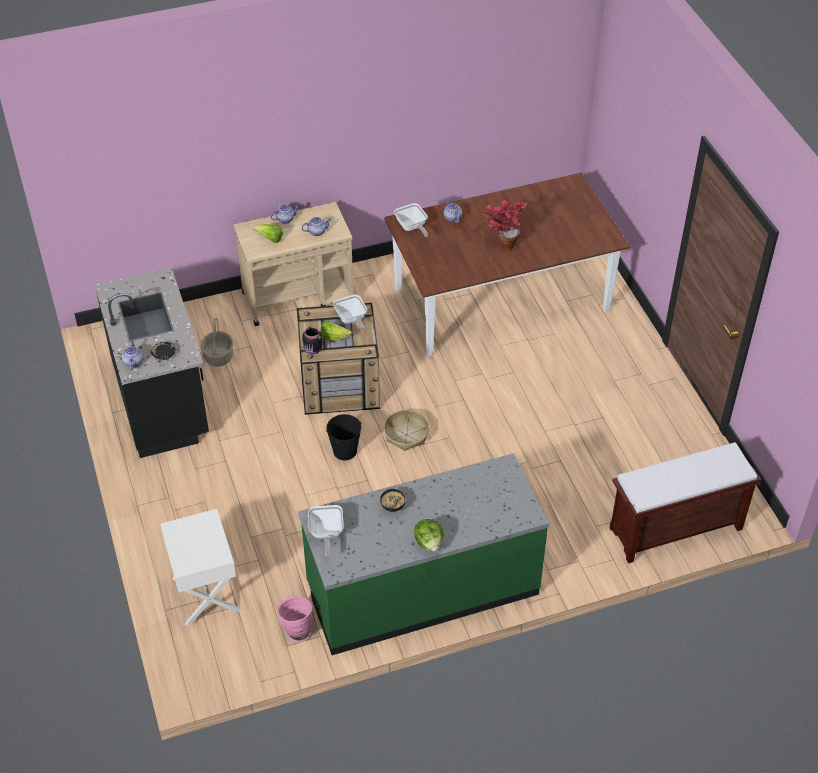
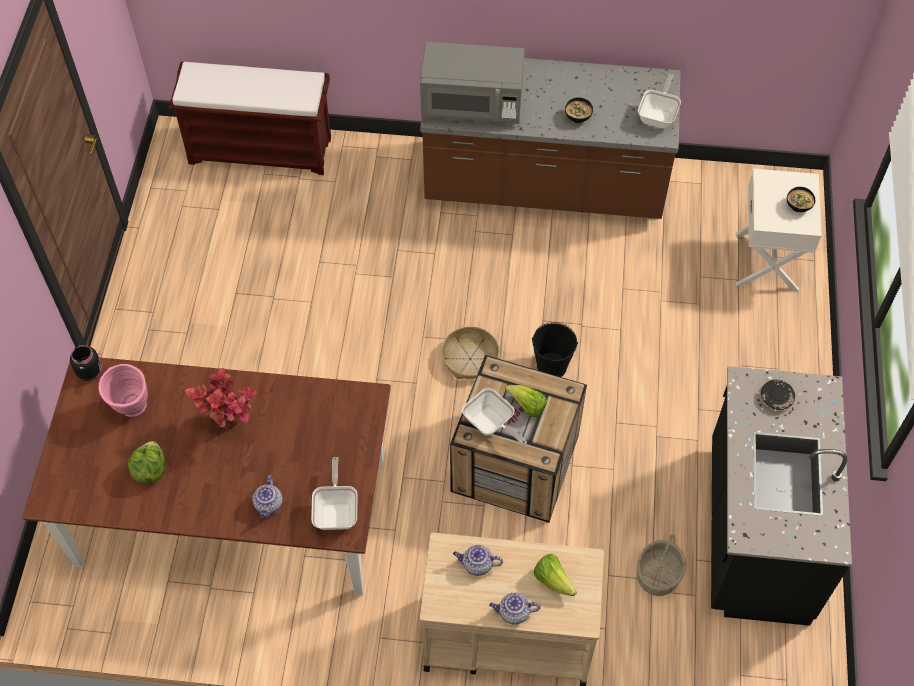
camera: 155 degrees left, 10 degrees up
(133, 362) = (820, 401): teapot -> none
(186, 540) = (797, 207): none -> bowl
(296, 631) = (686, 193): pink vase -> pink vase (133, 411)
(312, 350) = (563, 397): black jar -> black jar (90, 371)
(351, 320) = (491, 425): frying pan -> frying pan turned 135 degrees clockwise
(422, 589) = (544, 186): green counter -> brown counter
(429, 542) = (560, 72): lettuce -> lettuce (150, 471)
(485, 486) = (472, 104): none -> grey microwave

